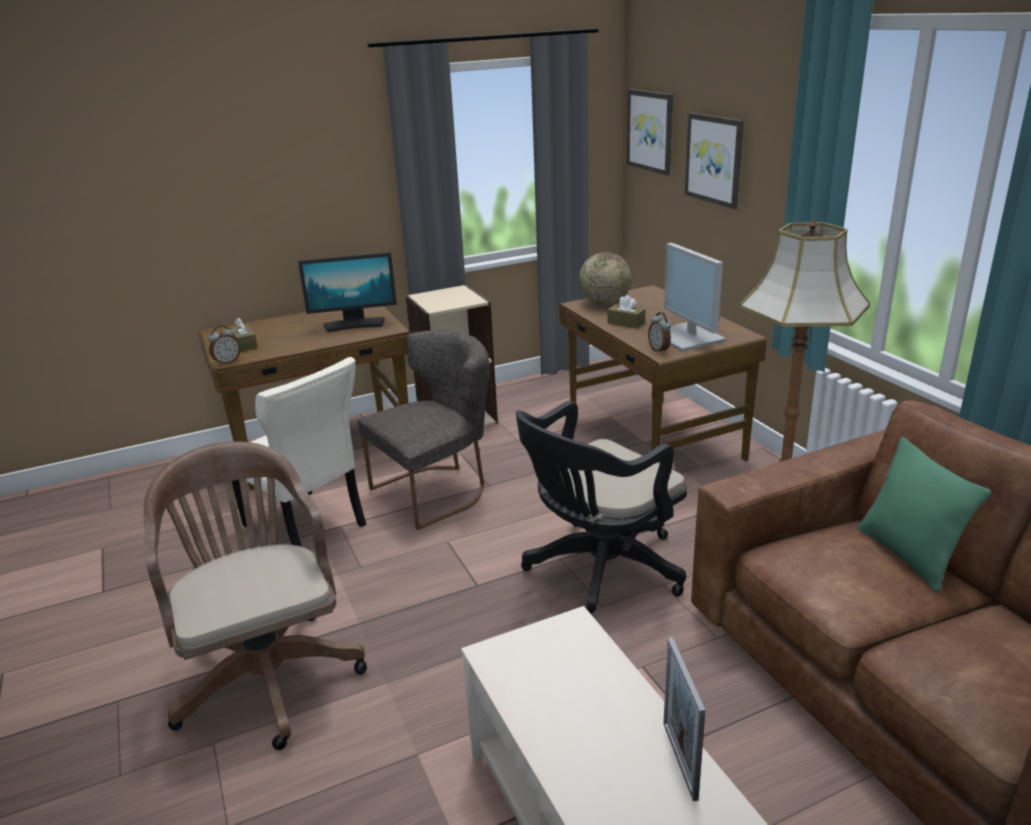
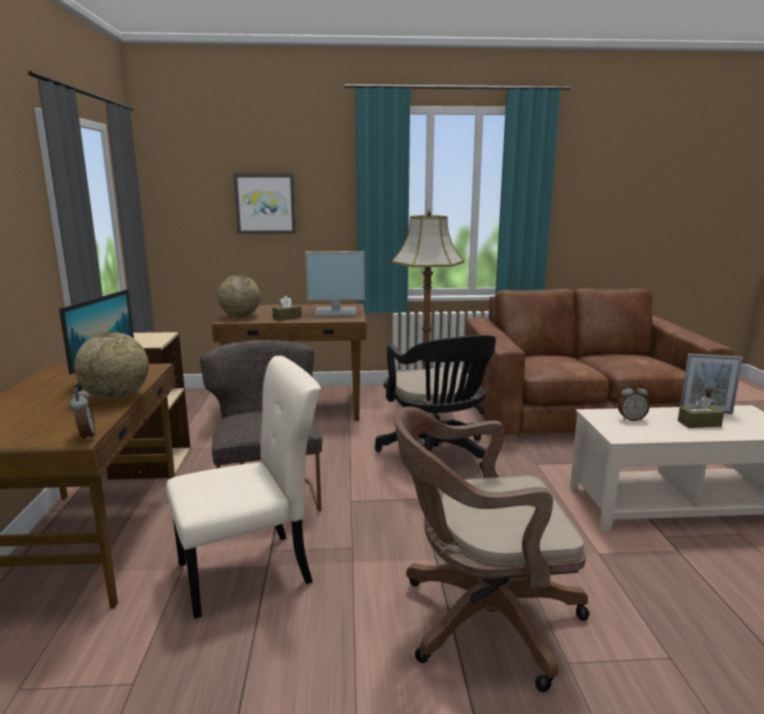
camera: 70 degrees left, 10 degrees down
(245, 344) = (43, 425): brown tissue box -> brown tissue box (699, 423)
(308, 343) = (116, 397): none -> globe
(650, 131) = (180, 193): picture -> none
(659, 350) = (346, 319): alarm clock -> alarm clock (631, 419)
(908, 555) = (546, 355): green pillow -> none

